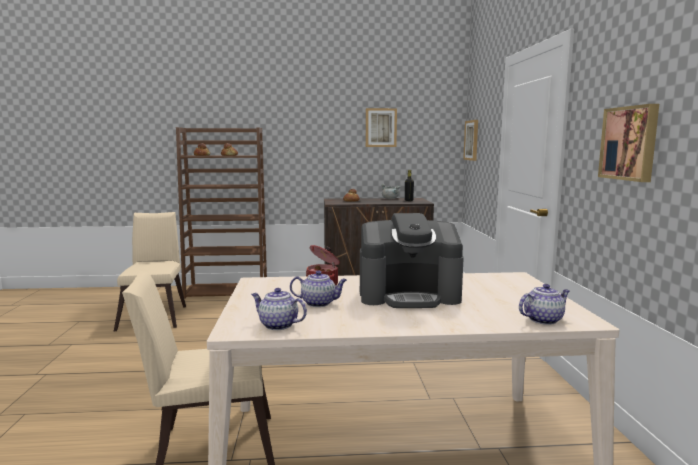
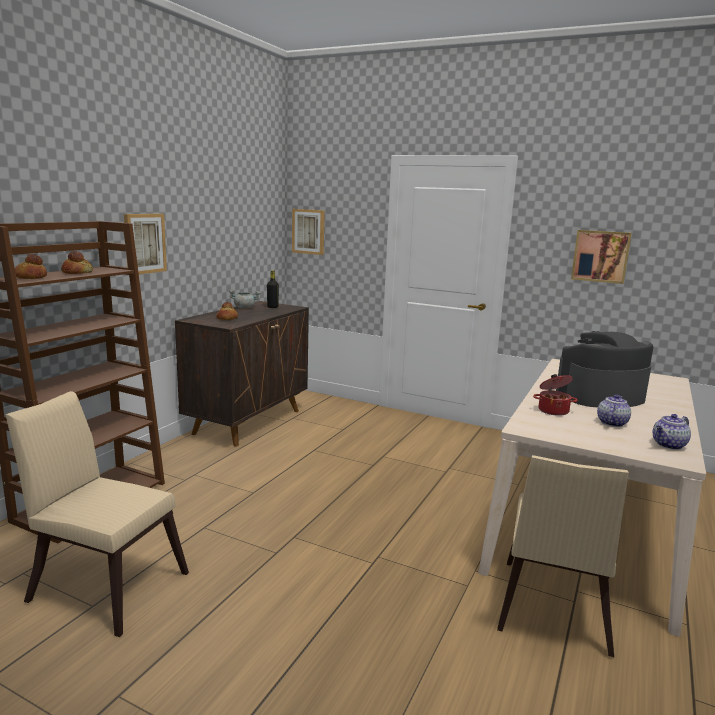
camera: 60 degrees left, 5 degrees up
(381, 127) = (223, 216): picture -> picture (144, 243)
(409, 295) = (600, 396): coffee machine -> coffee machine turned 135 degrees counterclockwise
(543, 320) = (668, 385): teapot -> none

